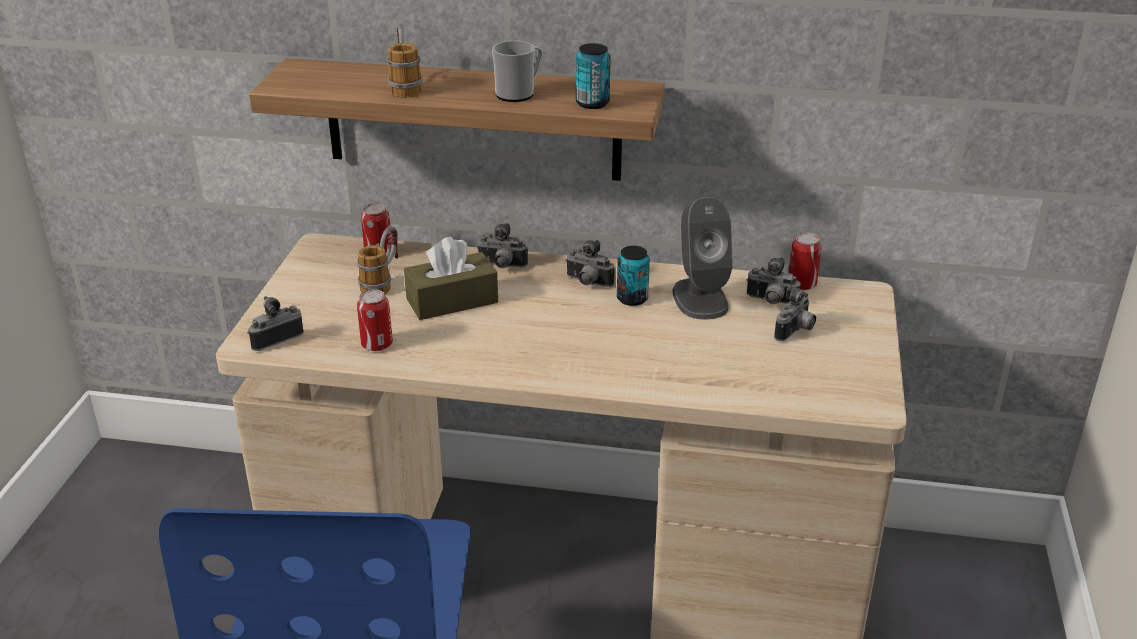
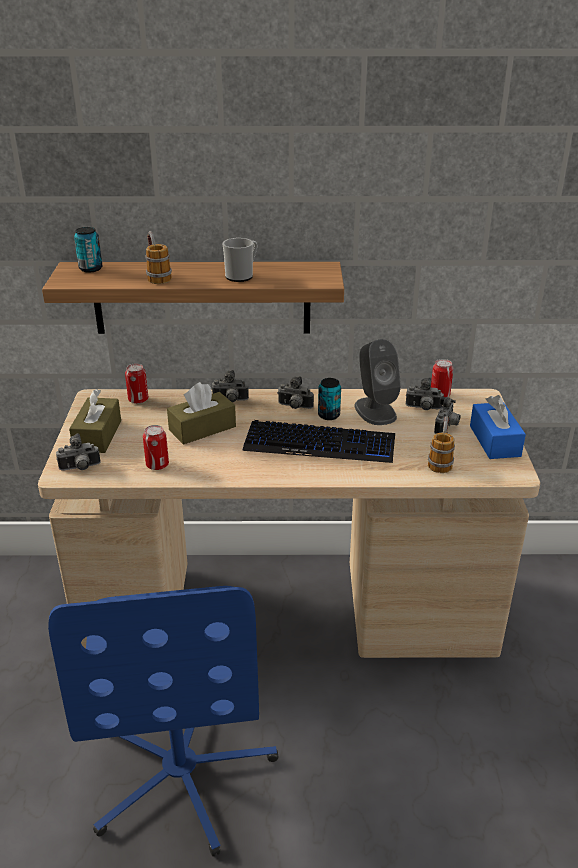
camera: 10 degrees left, 0 degrees up
(275, 339) = (80, 468): camera -> camera turned 150 degrees counterclockwise
(311, 297) = (97, 435): none -> brown tissue box
(383, 282) = (148, 419): mug -> mug (440, 460)
(592, 103) = (296, 279): can -> can (90, 268)
(606, 338) = (320, 444): none -> keyboard
(859, 358) = (494, 441): none -> blue tissue box

